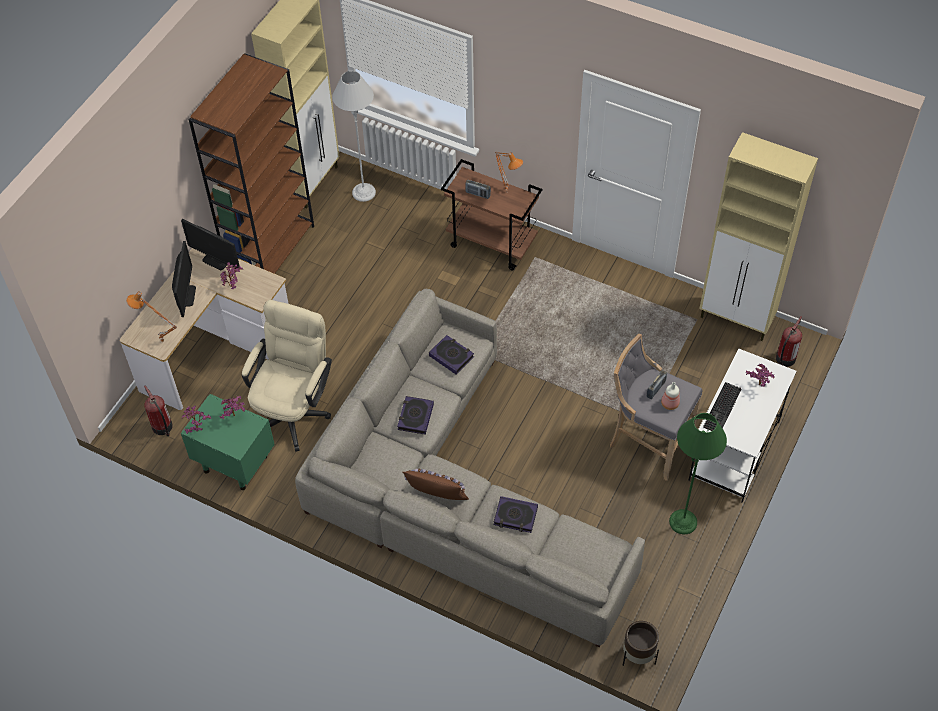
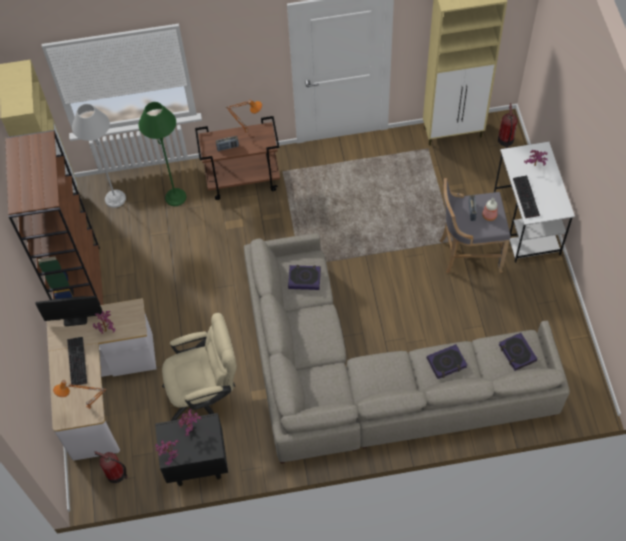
camera: 35 degrees left, 5 degrees up
(186, 296) = (76, 361): monitor -> keyboard
(234, 463) = (196, 463): green nightstand -> black nightstand
(294, 410) = (206, 394): beige office chair -> beige office chair turned 90 degrees clockwise
(415, 417) = (317, 339): book -> book (517, 353)
(436, 499) = (383, 388): brown pillow -> none
(637, 656) = (584, 403): brown planter -> none
(683, 522) = (536, 293): green floor lamp -> green floor lamp (175, 197)

